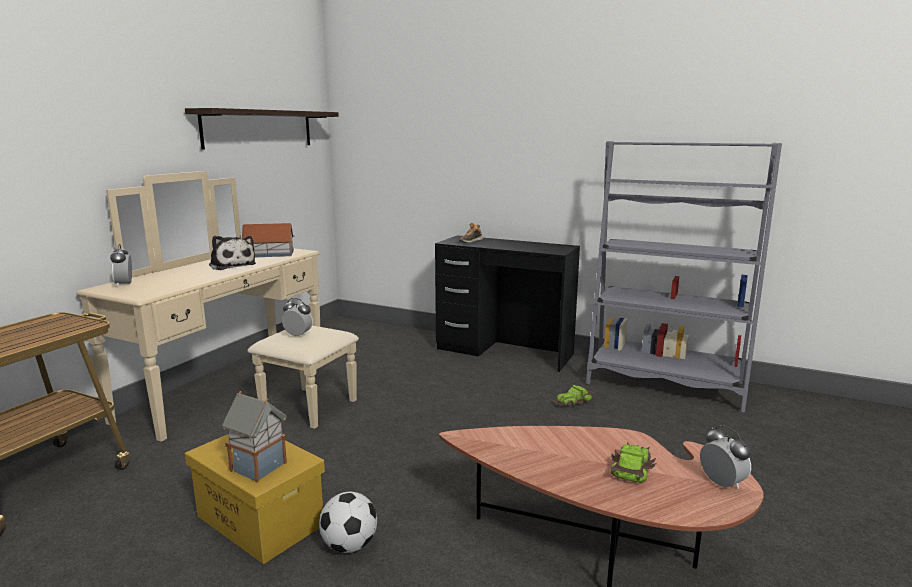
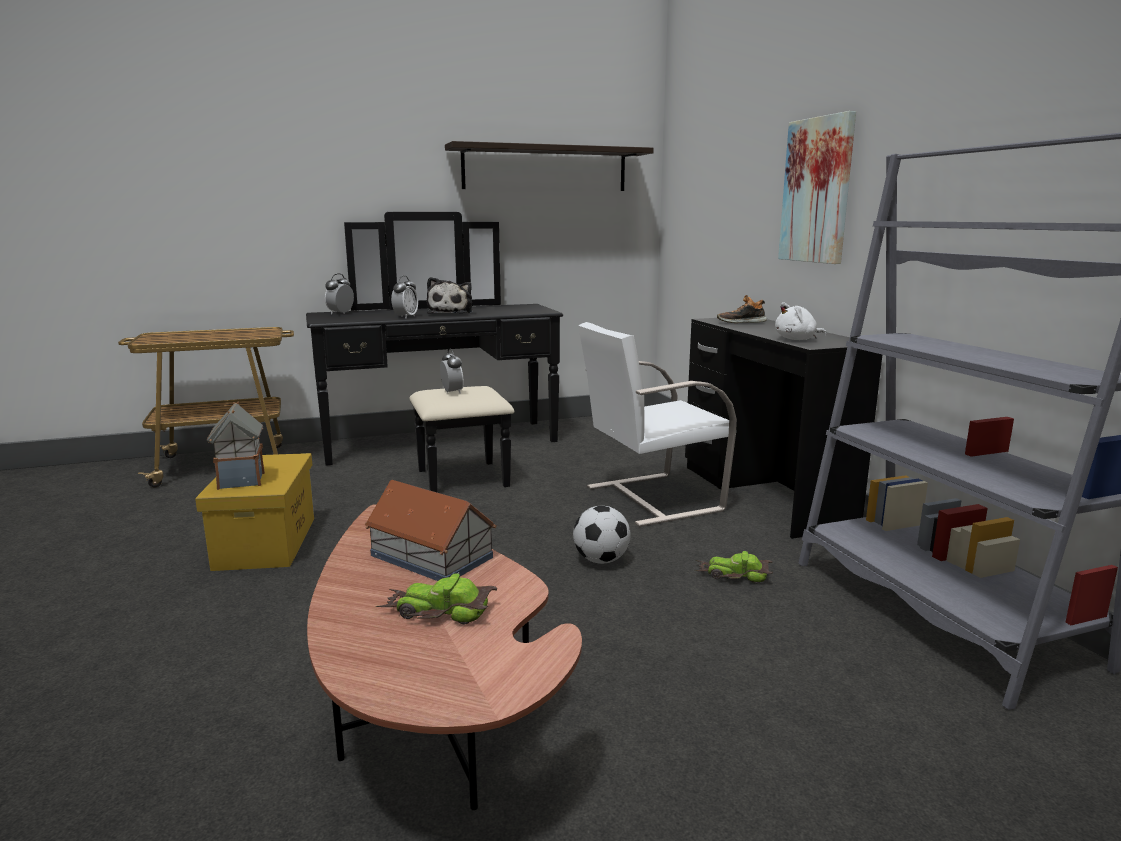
camera: 45 degrees right, 0 degrees up
(246, 390) = (446, 449): beige dresser -> black dresser
(269, 253) = (512, 309): toy house -> toy house (431, 555)
(349, 545) = (271, 589): football -> football (601, 560)
(455, 375) = (650, 498): none -> white chair
(511, 153) = (817, 191): none -> picture
(539, 249) = (797, 339): none -> white plush toy
(631, 466) = (438, 610): toy car -> toy car turned 150 degrees counterclockwise
(721, 483) = (477, 681): alarm clock -> alarm clock (405, 317)

